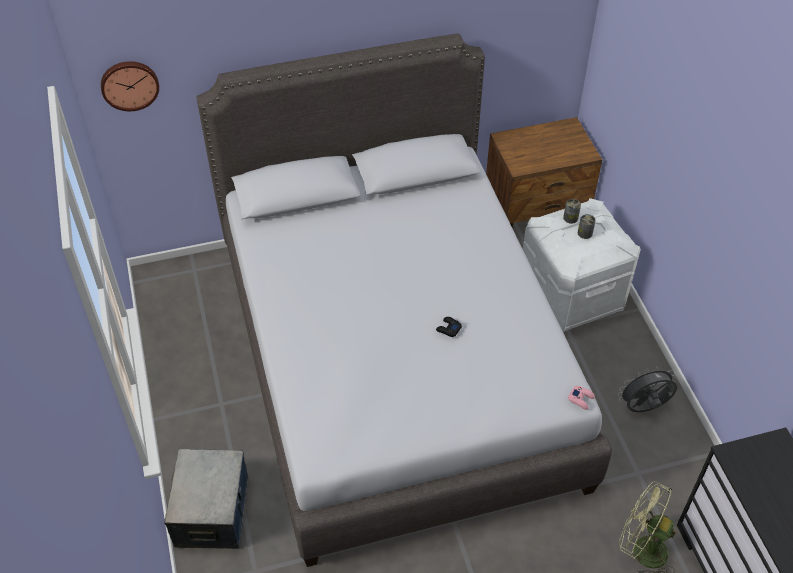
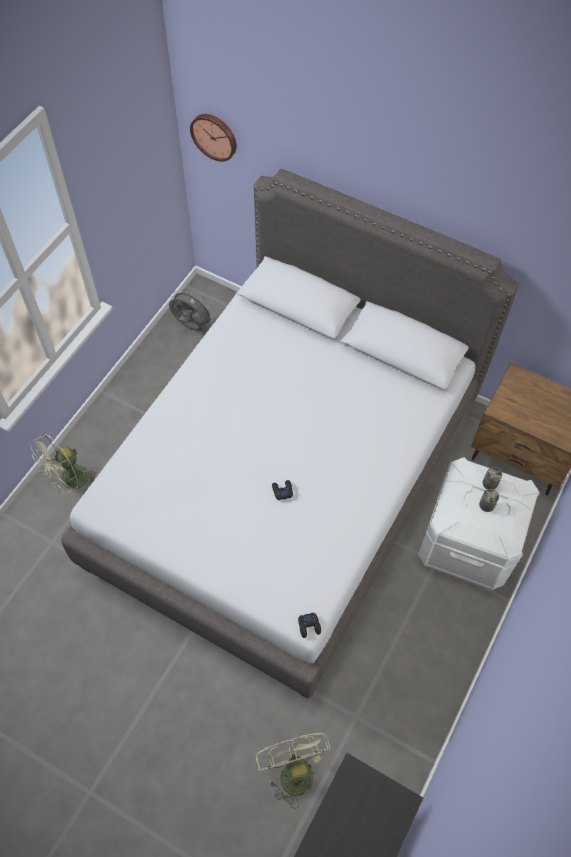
camera: 45 degrees right, 10 degrees up
(213, 512) = (70, 482): storage box -> green fan
(581, 399) = (309, 626): pink game controller -> black game controller
(643, 408) = (418, 676): grey fan -> grey fan (191, 326)

